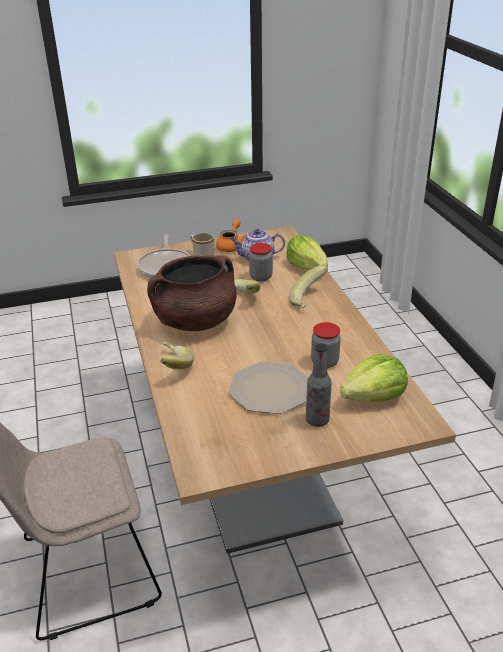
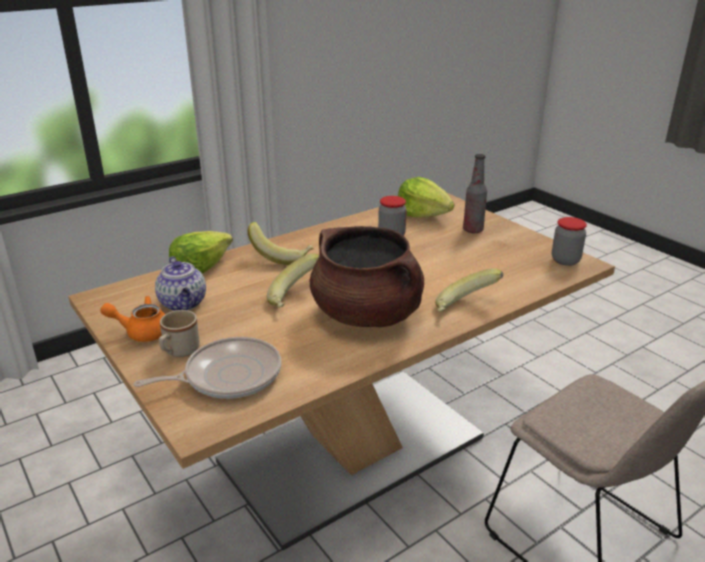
camera: 110 degrees left, 5 degrees down
(261, 277) = (237, 292): jar -> jar (565, 260)
(269, 389) = (452, 253): plate -> none

